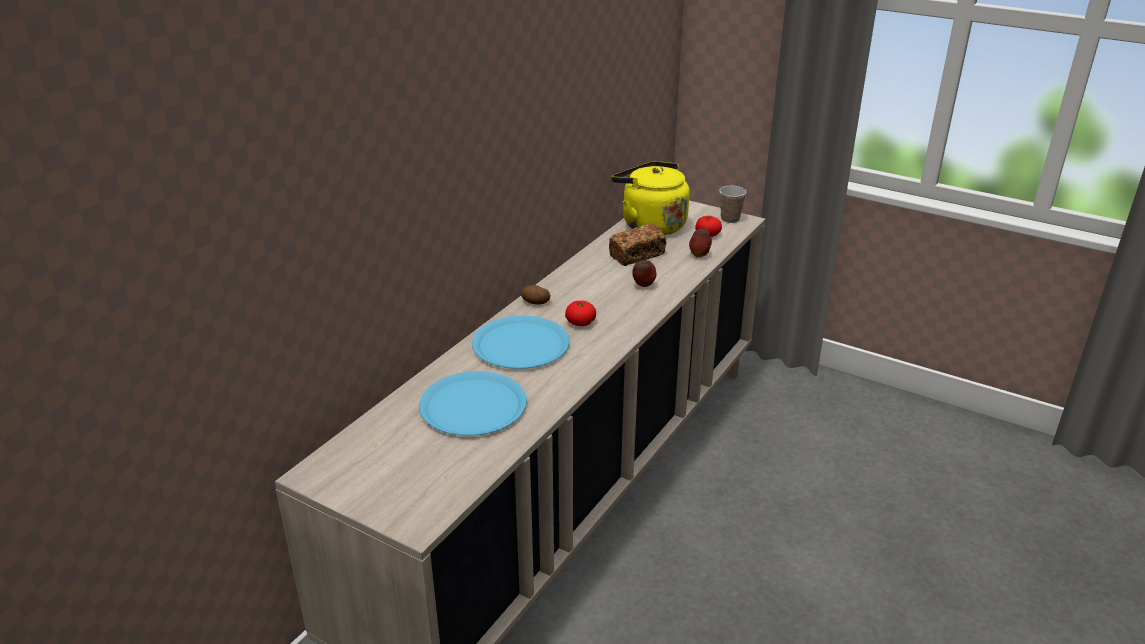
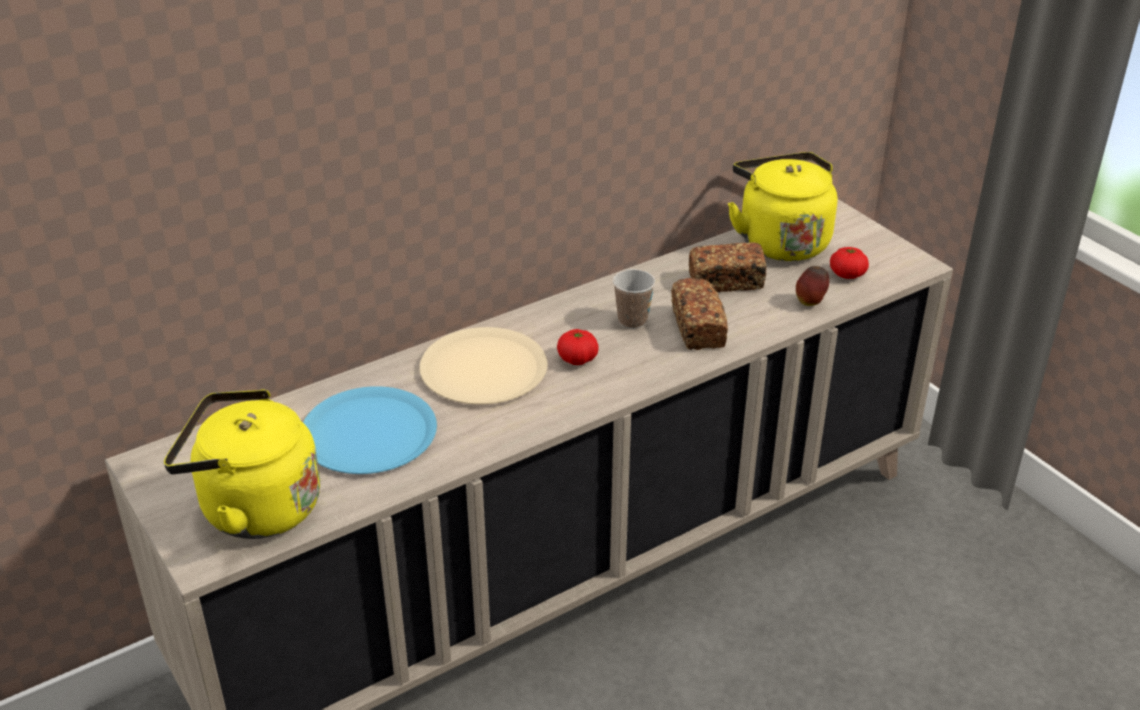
camera: 25 degrees right, 5 degrees up
(427, 478) = (253, 508): none -> yellow kettle
(520, 344) = (483, 369): blue plate -> beige plate
(535, 302) = (544, 316): potato -> none
(643, 286) = (698, 328): apple -> bread
(730, 219) = (899, 258): cup -> cup (632, 320)

